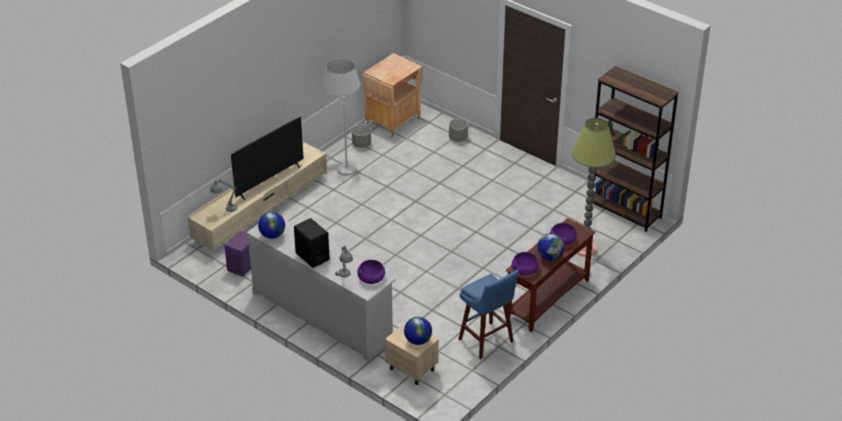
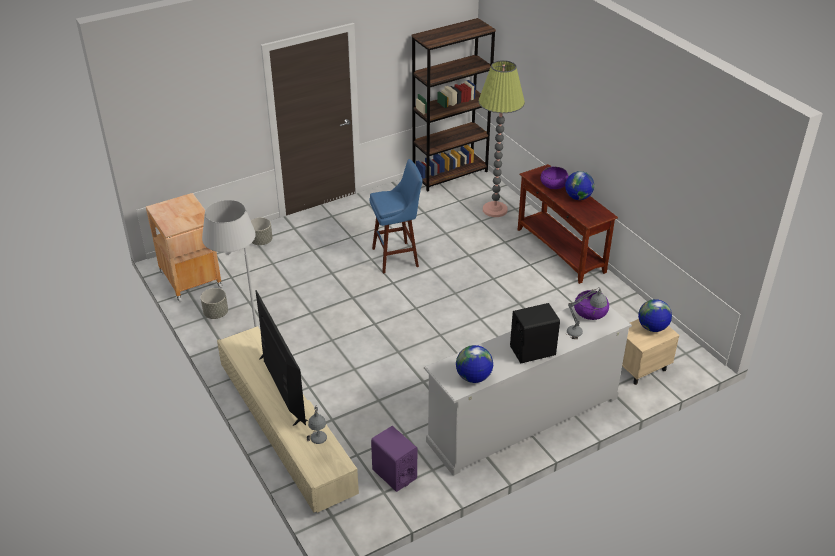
camera: 70 degrees left, 0 degrees up
(487, 342) = (612, 305): blue stool -> blue stool (397, 257)
(524, 269) = (592, 216): purple bowl -> none

